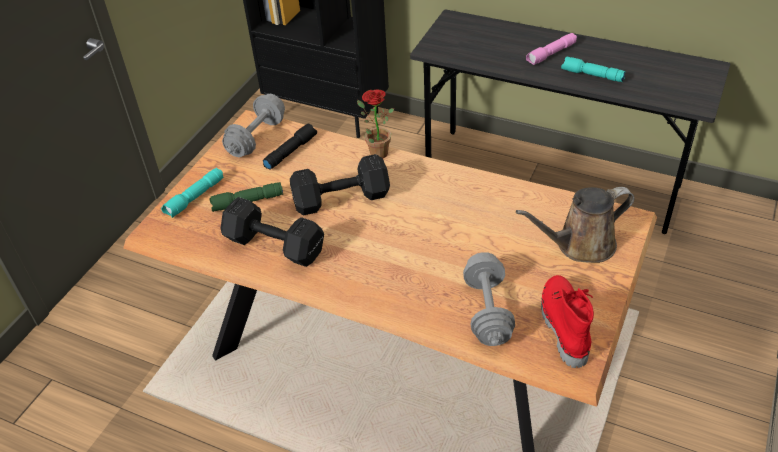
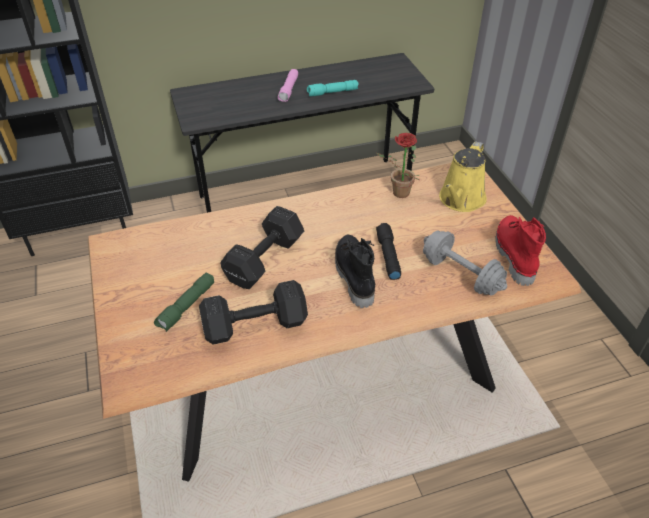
camera: 45 degrees left, 0 degrees up
(195, 198) = (132, 331): turquoise flashlight -> none
(257, 138) = (129, 252): grey dumbbell -> none
(290, 151) = (175, 247): black flashlight -> black flashlight (387, 255)
(375, 152) = (248, 212): potted plant -> potted plant (397, 193)
(393, 254) = (353, 276): none -> black boot
(562, 326) = (513, 255): red boot -> red boot turned 45 degrees clockwise
(580, 245) = (460, 200): brown watering can -> yellow watering can

